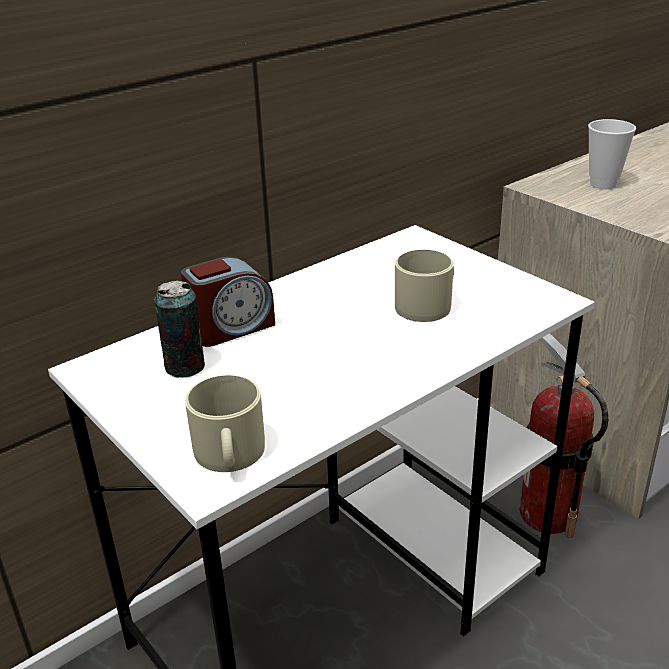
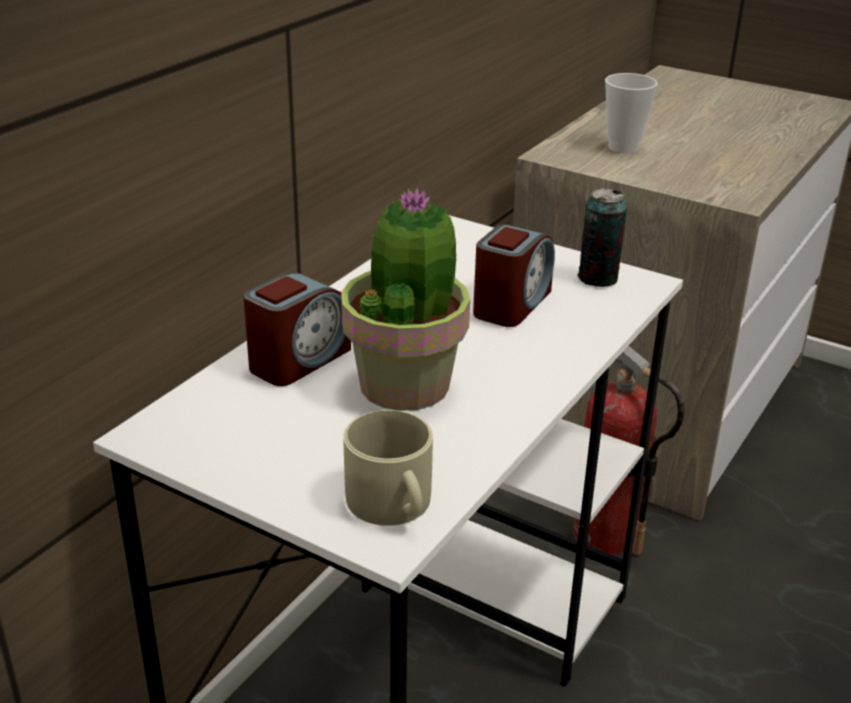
camera: 20 degrees left, 0 degrees up
(185, 367) = (272, 414): can -> can (598, 278)
(301, 359) = (406, 384): none -> potted plant
(428, 305) = (511, 304): beige mug -> alarm clock

